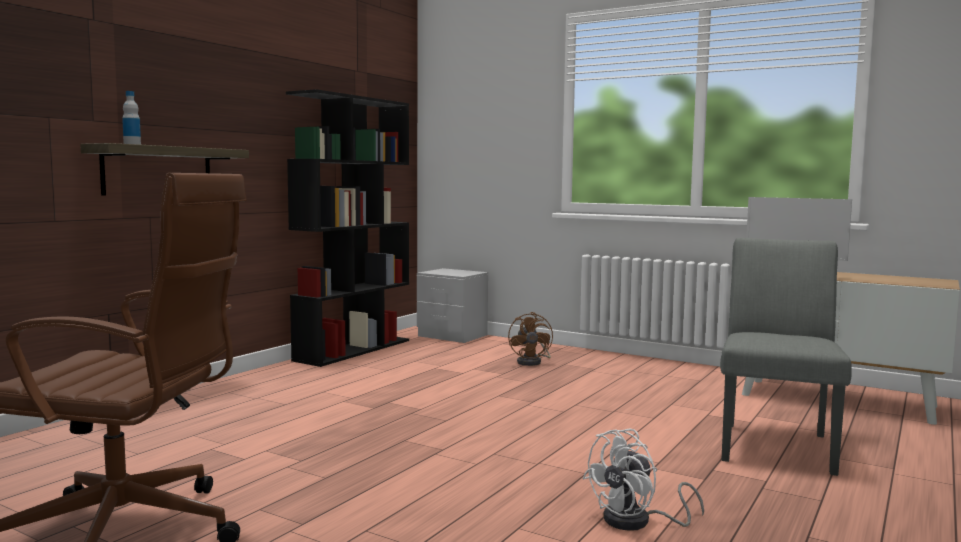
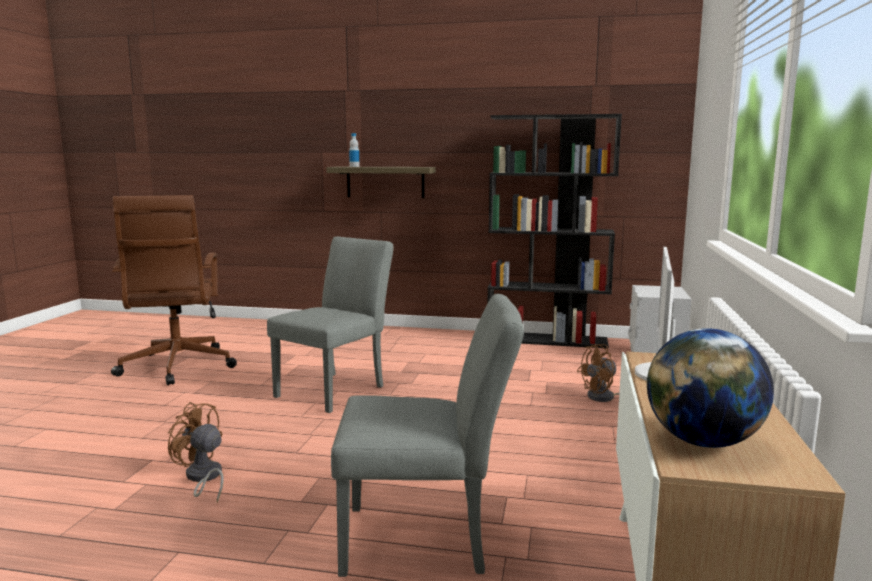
camera: 70 degrees right, 5 degrees up
(399, 440) = (336, 389): none -> grey chair
(637, 522) = (203, 478): white fan -> brown fan
(909, 282) = (702, 442): none -> globe

